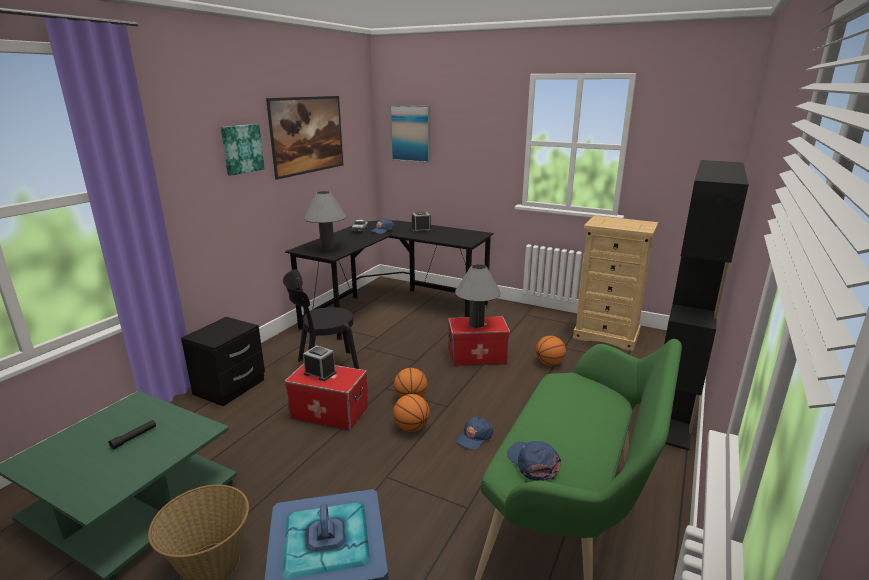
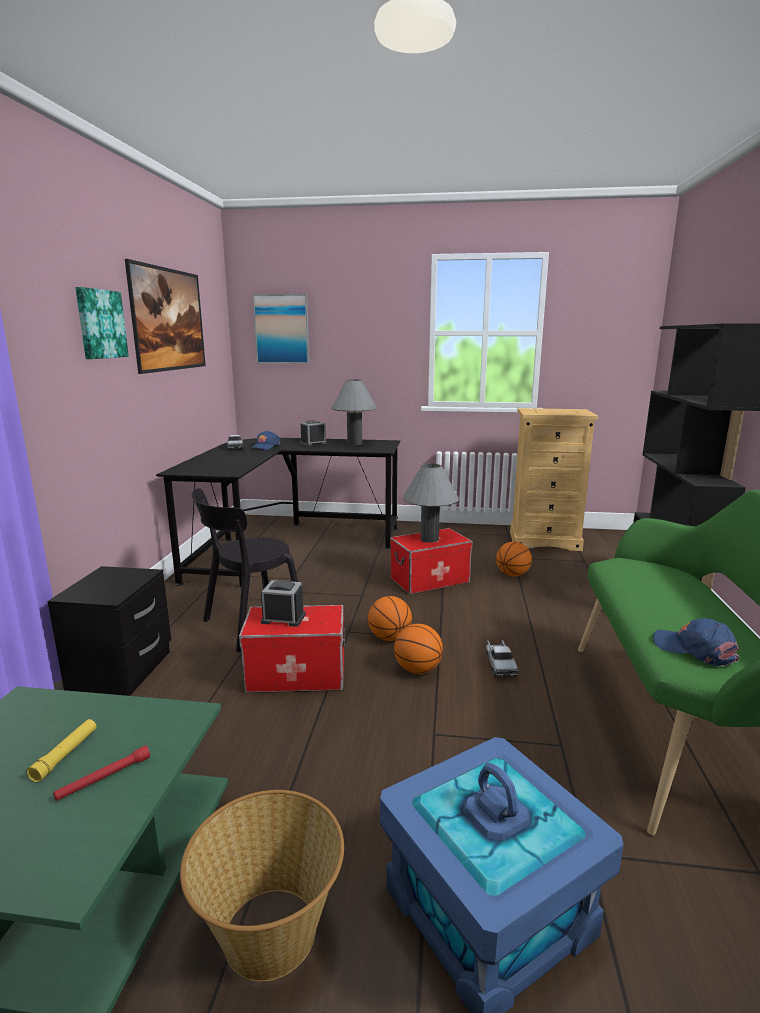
camera: 20 degrees left, 5 degrees down
(134, 437) = (65, 755): black flashlight -> yellow flashlight
(142, 455) = (104, 778): none -> red flashlight
(327, 248) = (215, 467): grey table lamp -> grey table lamp (354, 443)
(474, 437) = (500, 664): blue cap -> toy truck

